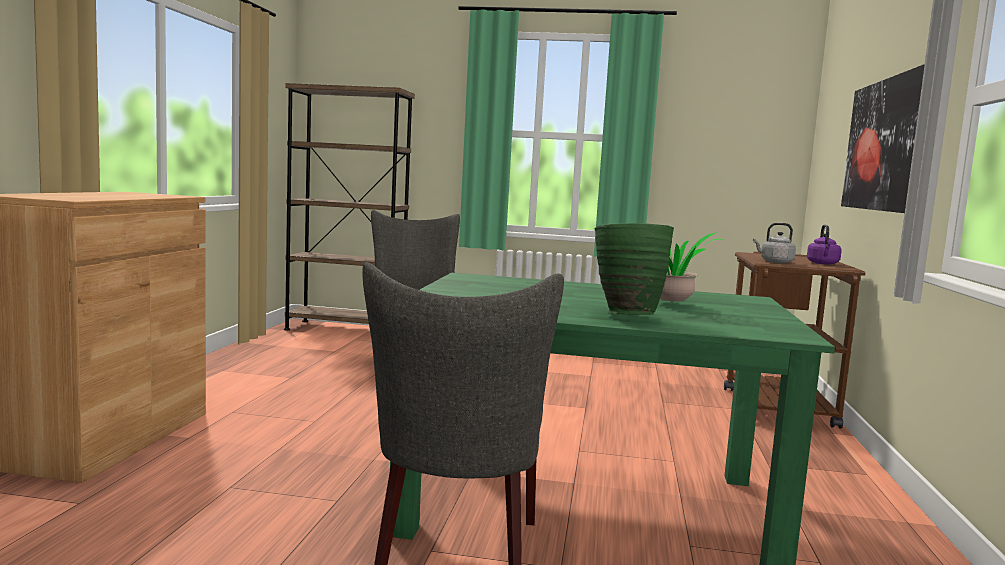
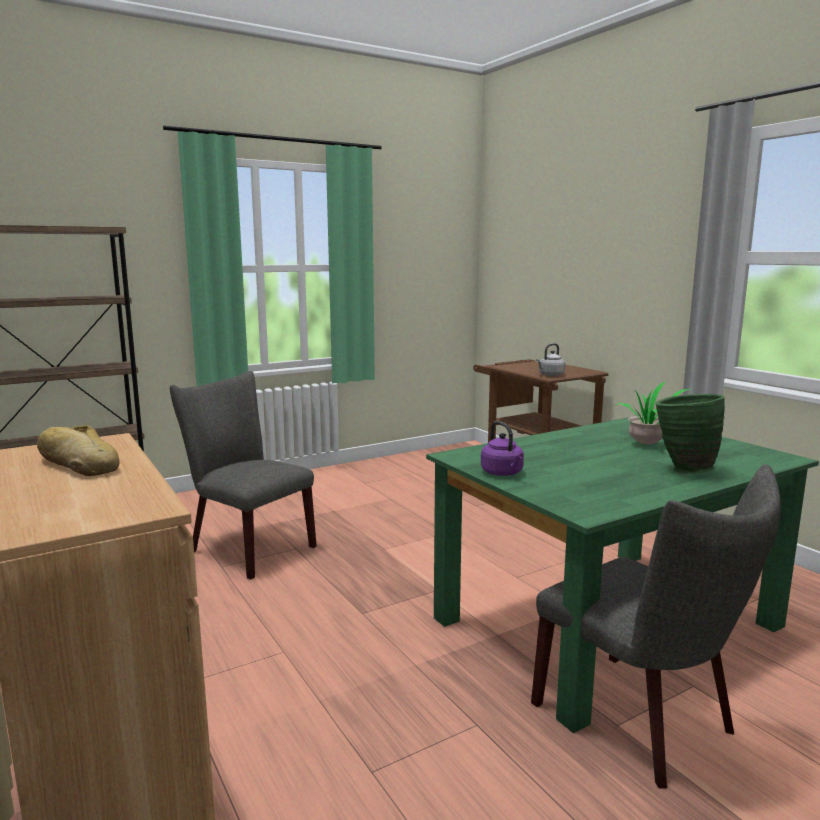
camera: 40 degrees left, 5 degrees up
(126, 195) = (78, 464): none -> bread
(823, 263) = (569, 369): purple kettle -> purple kettle (503, 473)
(885, 145) = (613, 277): picture -> none

